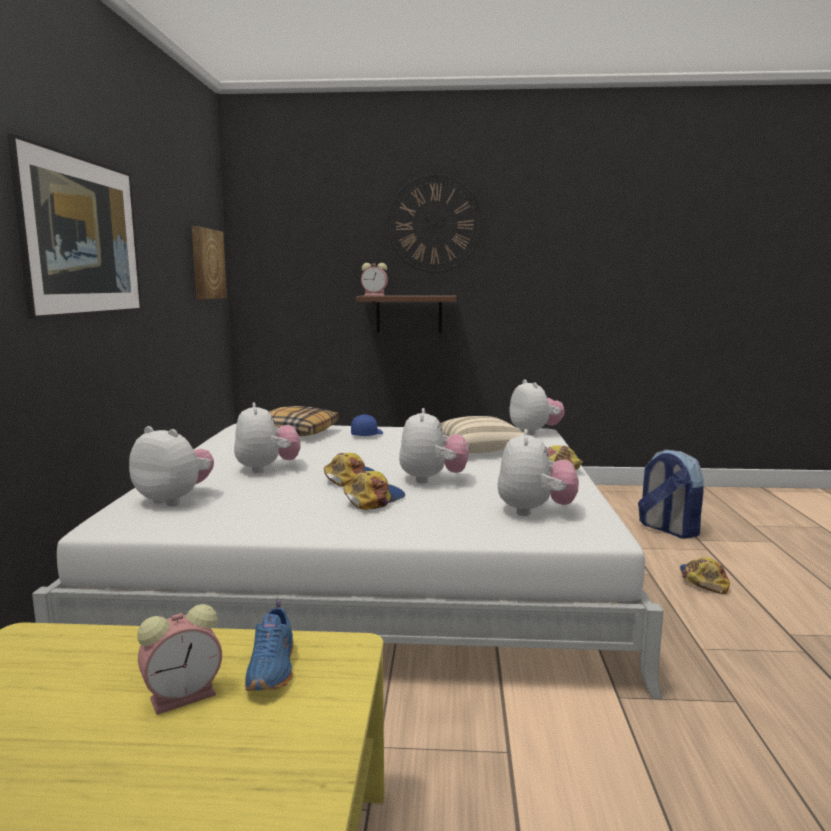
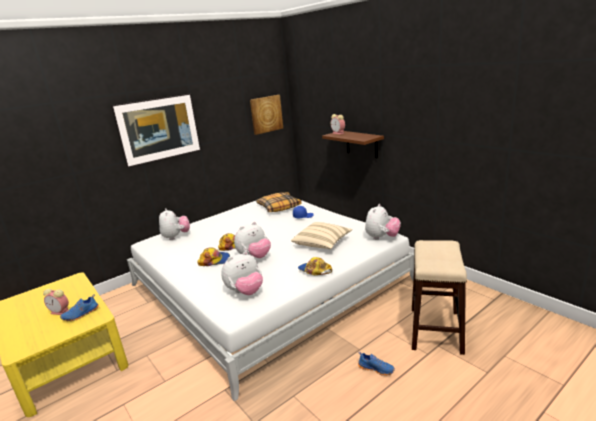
camera: 50 degrees right, 10 degrees up
(267, 469) = (226, 229): plush toy -> none
(434, 224) = (372, 89): wall clock -> none
(667, 529) = (435, 329): backpack -> stool
(703, 581) = (376, 368): cap -> blue shoe

